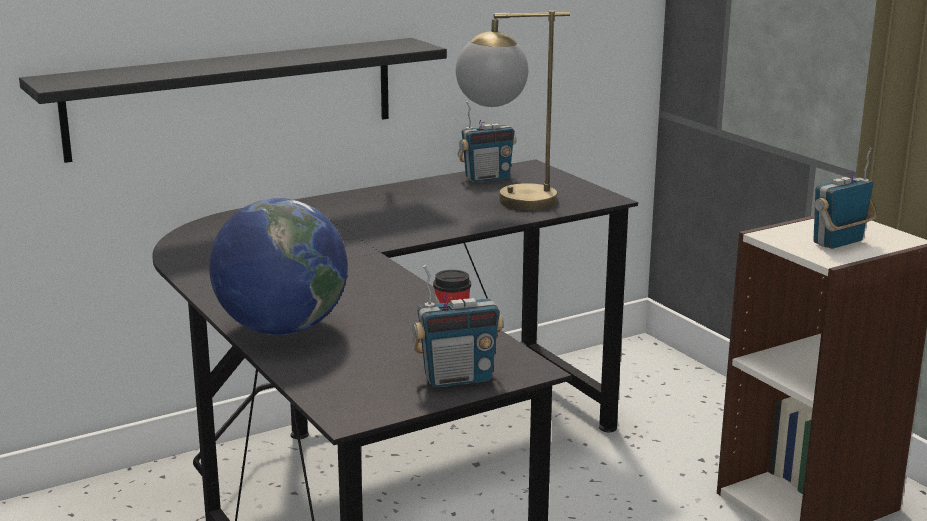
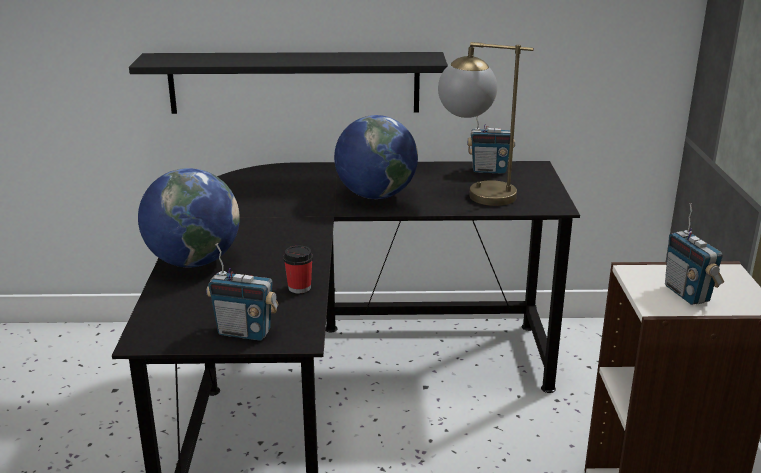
camera: 30 degrees right, 5 degrees up
(398, 223) = (375, 195): none -> globe
(839, 243) = (687, 294): radio -> radio turned 105 degrees counterclockwise

